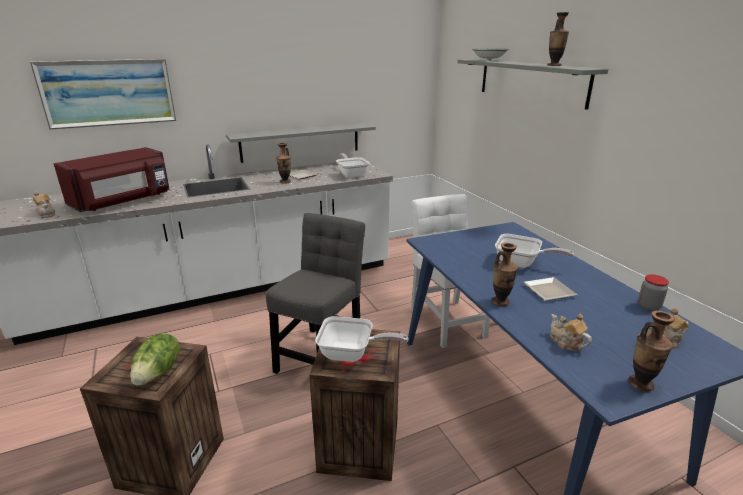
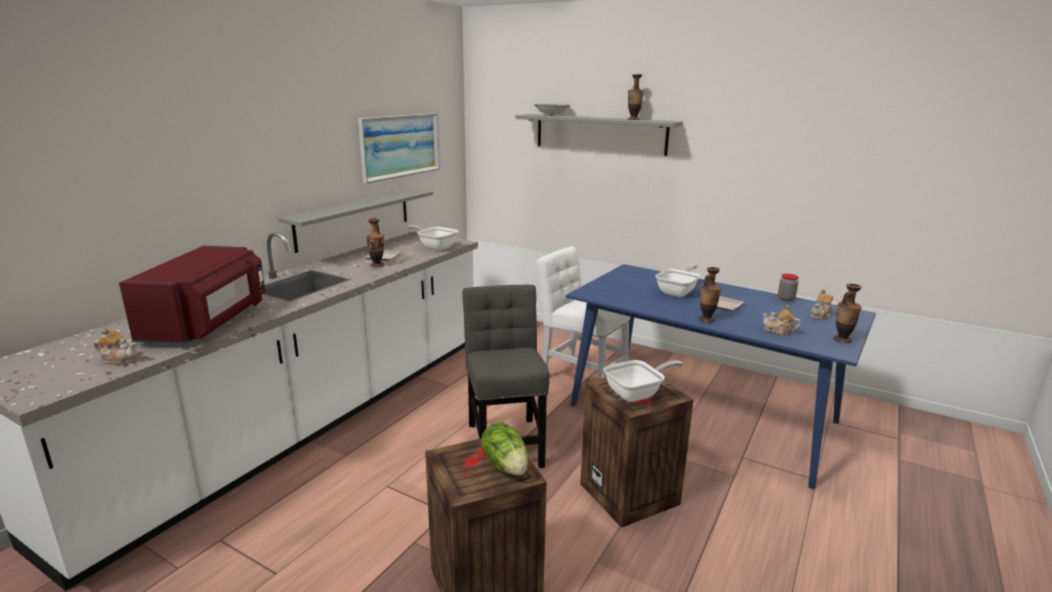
camera: 35 degrees left, 5 degrees down
(108, 93) = (137, 175): picture -> picture (400, 146)
(521, 264) = (678, 292): frying pan -> frying pan turned 45 degrees counterclockwise

